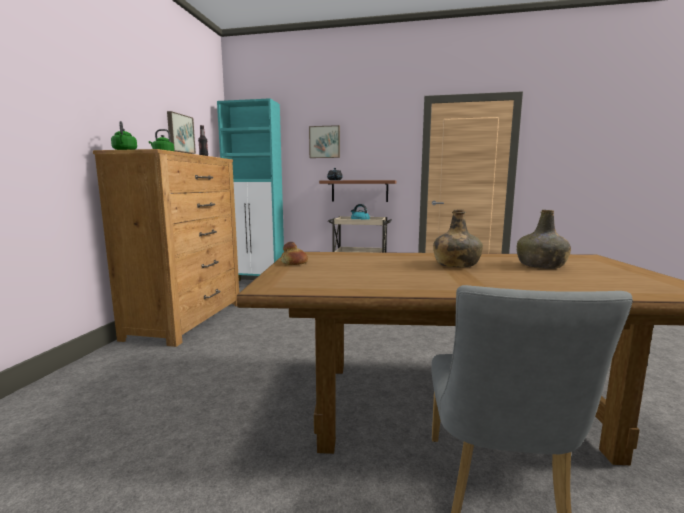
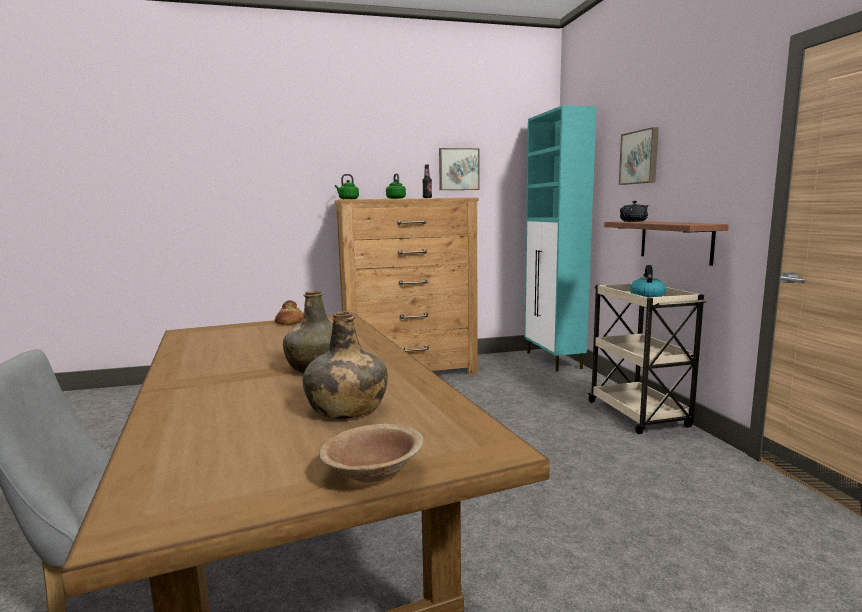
camera: 65 degrees right, 0 degrees up
(624, 268) = (372, 473): none -> brown bowl

